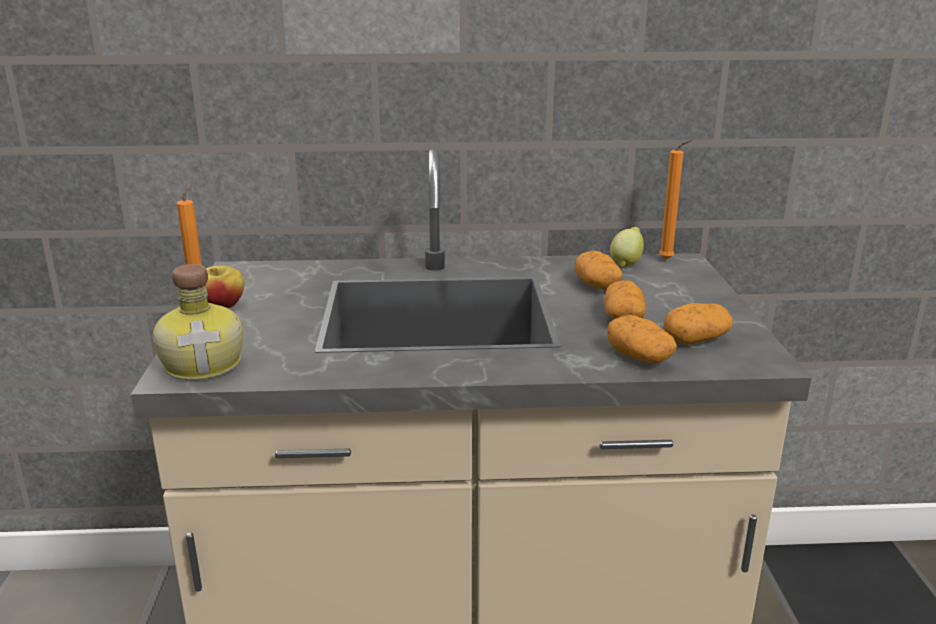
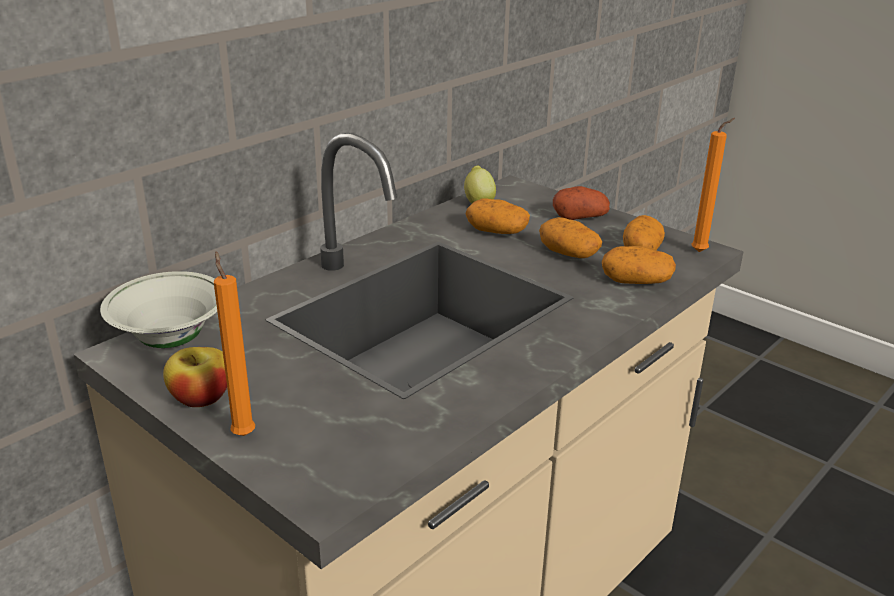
camera: 45 degrees left, 5 degrees up
(205, 363) = (326, 467): bottle -> none
(267, 272) = (171, 340): none -> white bowl
(668, 260) = (501, 189): orange candle -> orange candle (701, 251)
(695, 299) = (580, 217): none -> potato

